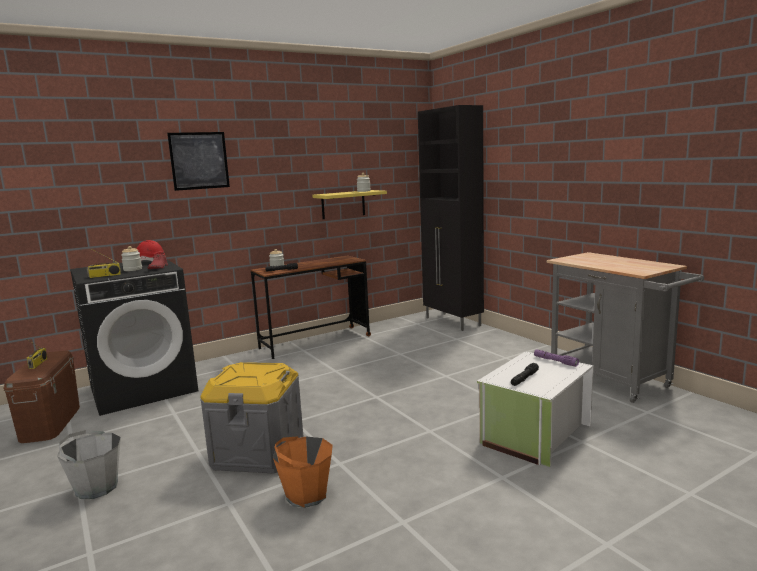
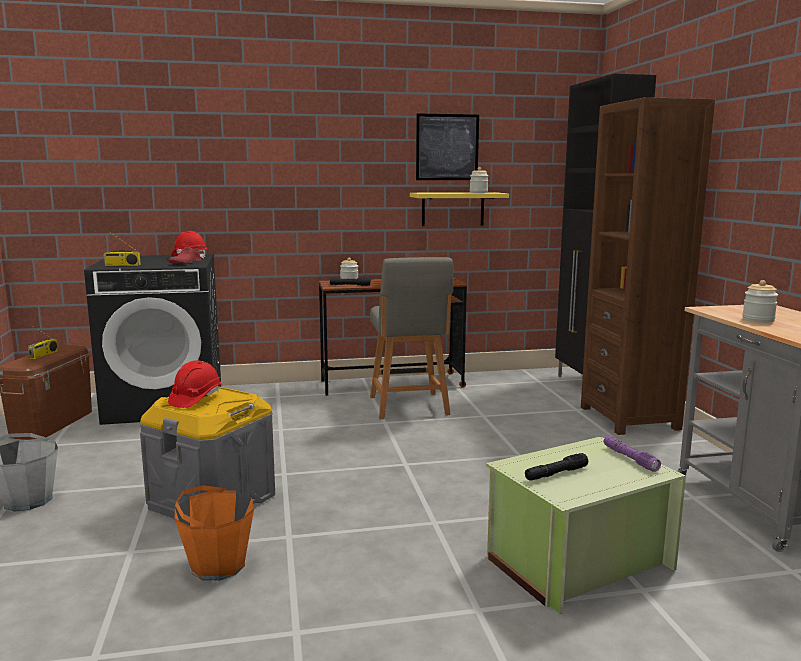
camera: 20 degrees right, 0 degrees up
(132, 269) = (159, 262): jar -> jar (758, 320)
(199, 160) = (265, 140): picture -> picture (447, 147)
(241, 374) = (195, 399): none -> red hard hat
(343, 356) = (409, 407): none -> grey chair
(493, 339) = (629, 418): none -> brown bookcase
(534, 434) = (576, 561): white storage box -> green storage box

